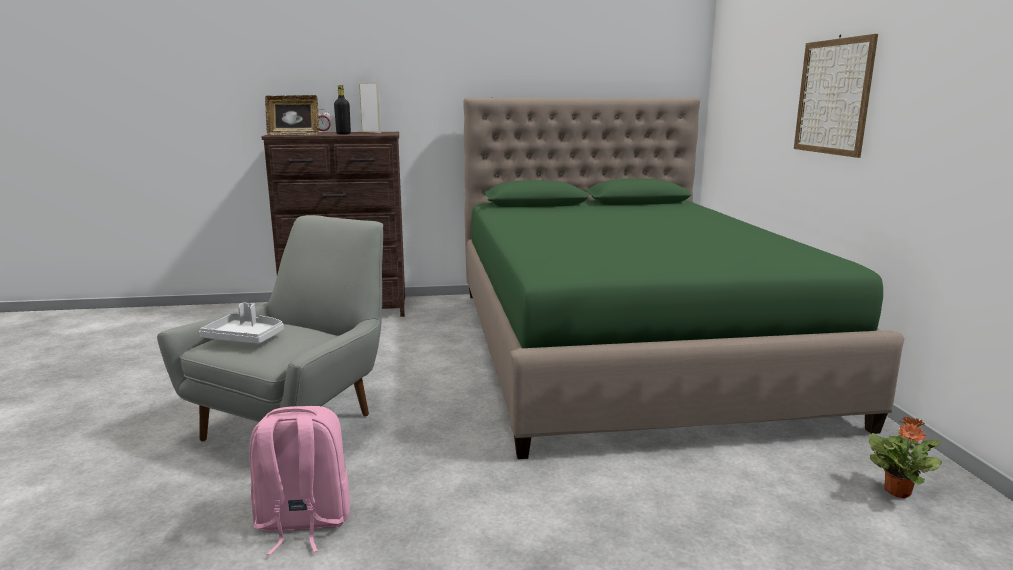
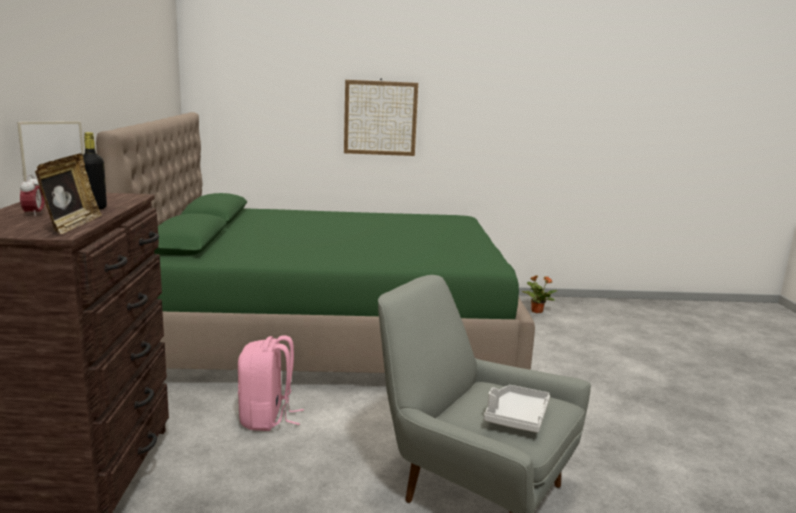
camera: 85 degrees left, 0 degrees up
(302, 523) = (629, 477): pink backpack -> pink backpack (267, 418)

